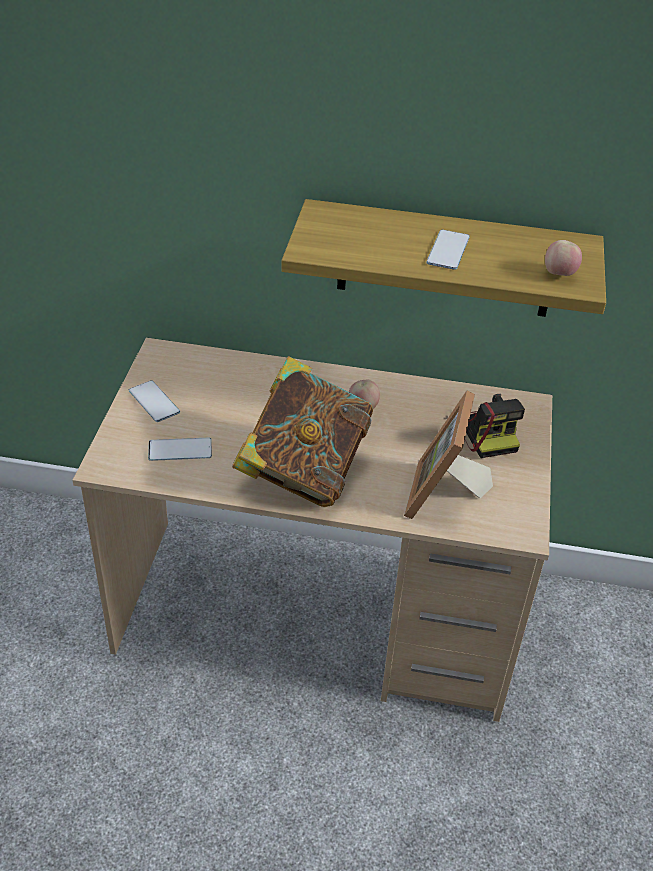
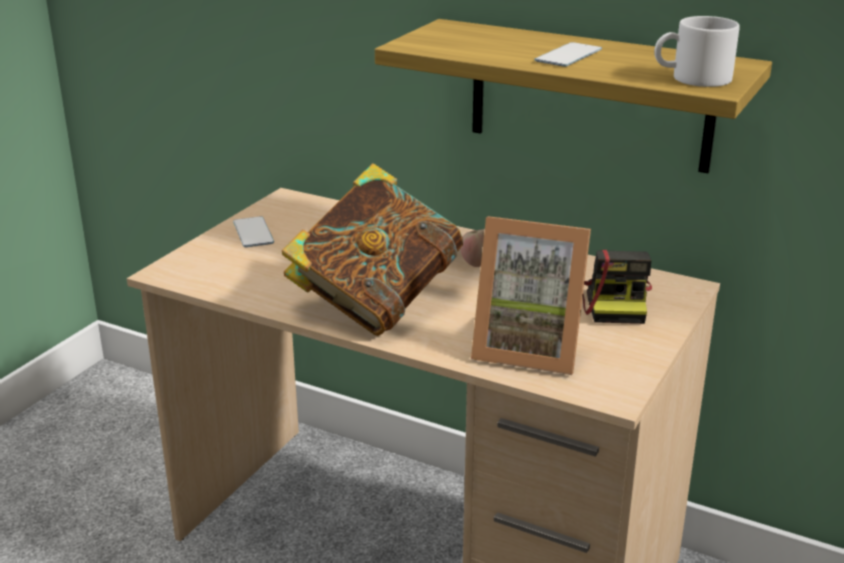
camera: 20 degrees right, 15 degrees down
(180, 450) = (253, 270): phone -> none
(444, 496) = (528, 348): picture frame -> picture frame turned 105 degrees counterclockwise
(559, 274) = (692, 79): apple -> white mug

